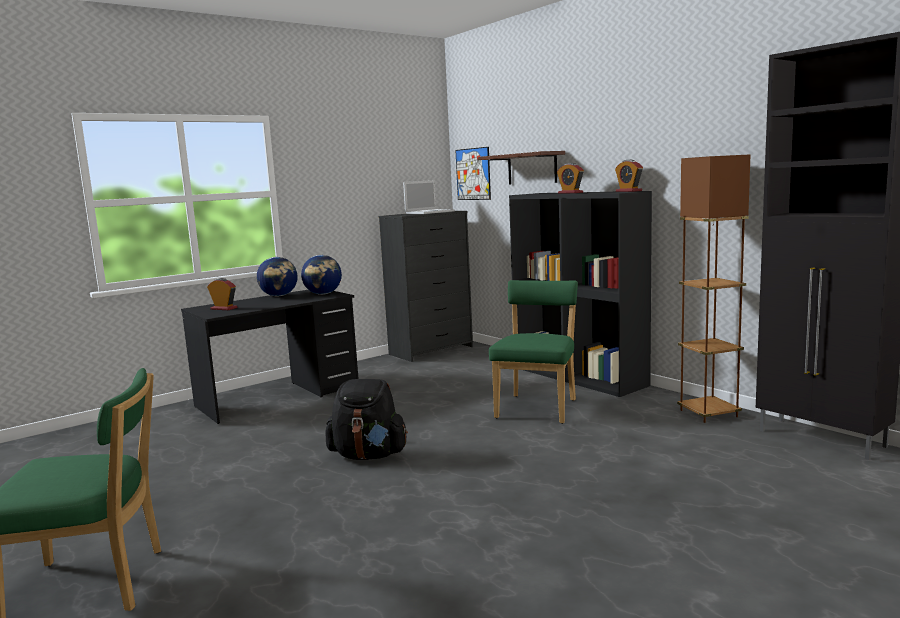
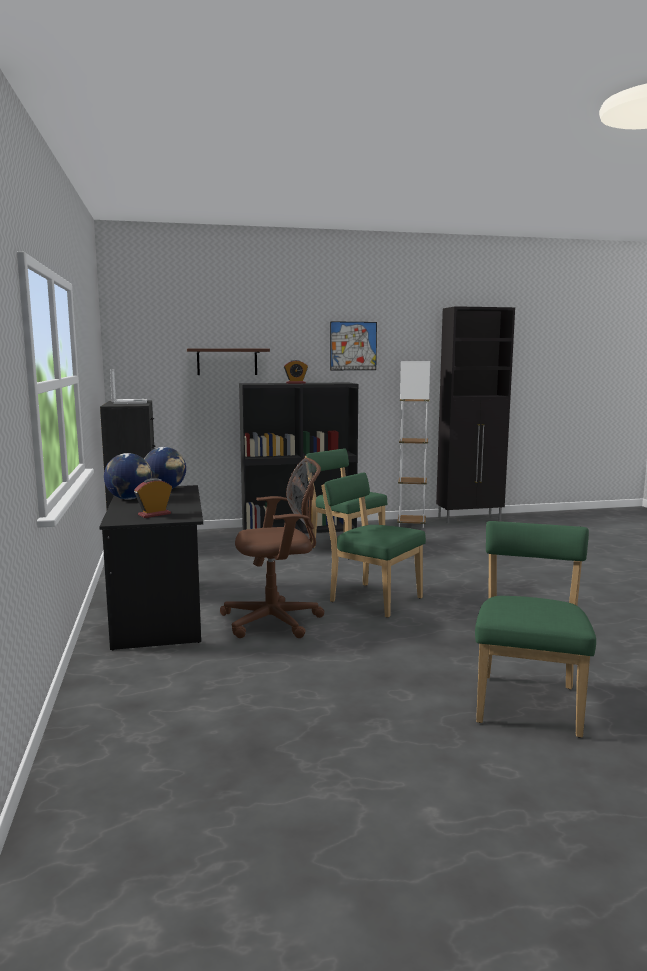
camera: 65 degrees left, 0 degrees up
(279, 434) = (276, 621): none -> brown office chair
(368, 455) = (372, 599): black backpack -> green chair
(473, 174) = (143, 364): picture -> picture (353, 346)
(628, 191) = (337, 382): alarm clock -> none
(708, 413) = (411, 524): brown floor lamp -> white floor lamp

